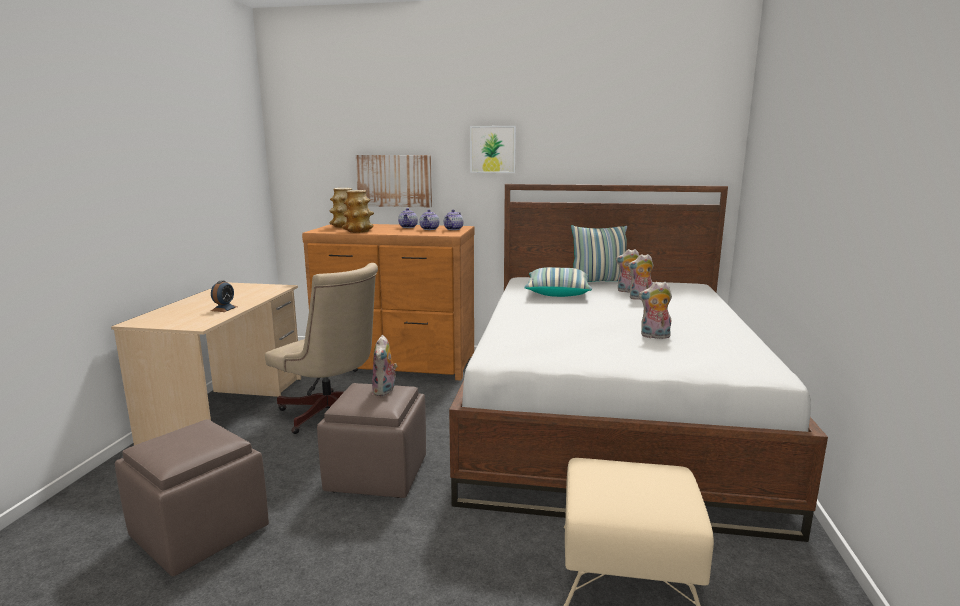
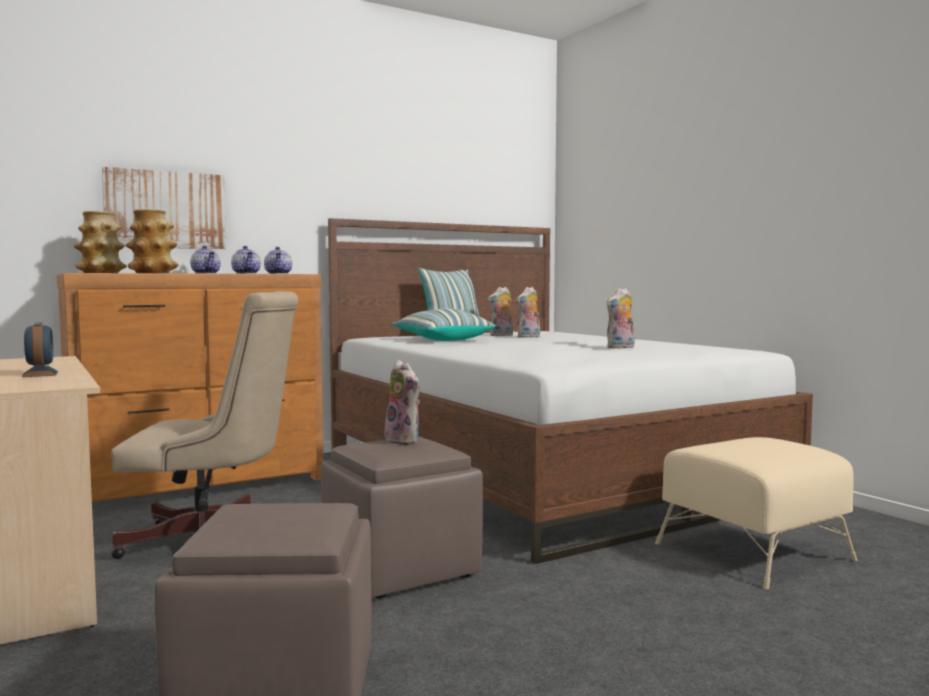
camera: 40 degrees left, 10 degrees down
(493, 149) = (307, 174): picture -> none

